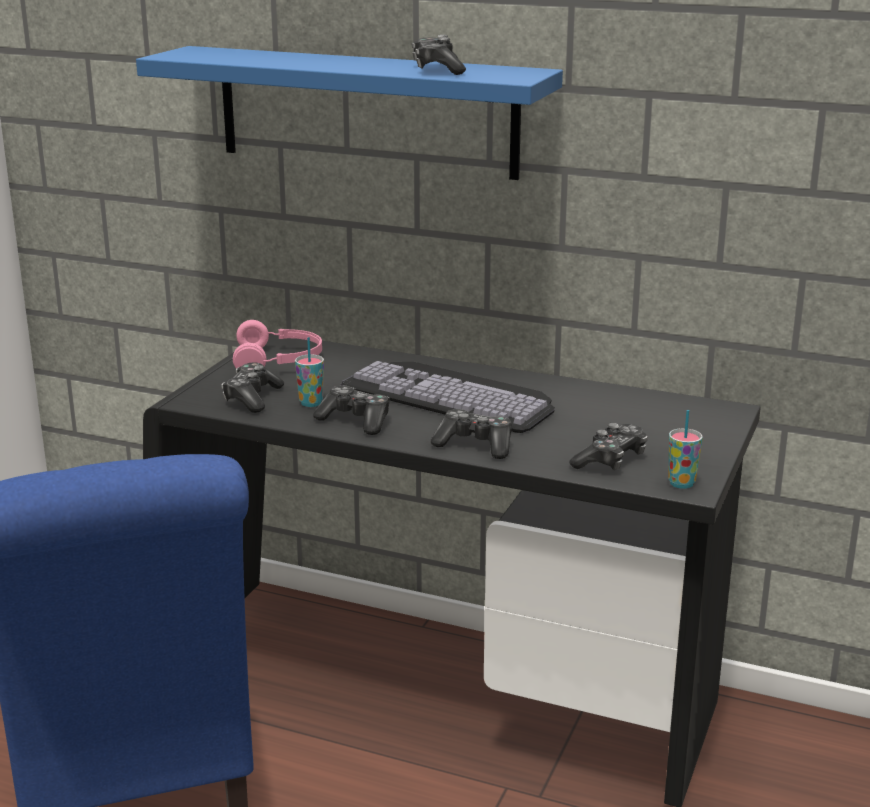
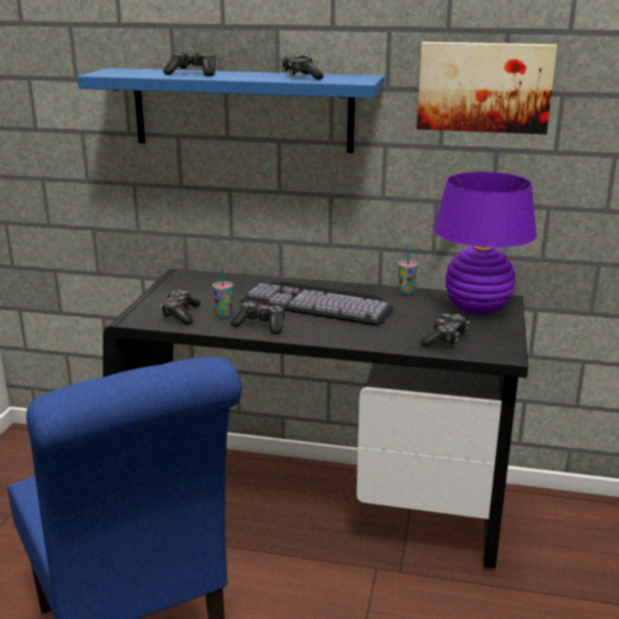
camera: 10 degrees left, 0 degrees up
(279, 361) = (189, 287): pink headphones -> none
(475, 445) = (350, 336): game controller -> game controller (193, 74)
(680, 419) = (477, 308): none -> purple table lamp
(681, 483) = (499, 351): cup -> cup (406, 292)
(706, 91) = (484, 87): none -> picture

